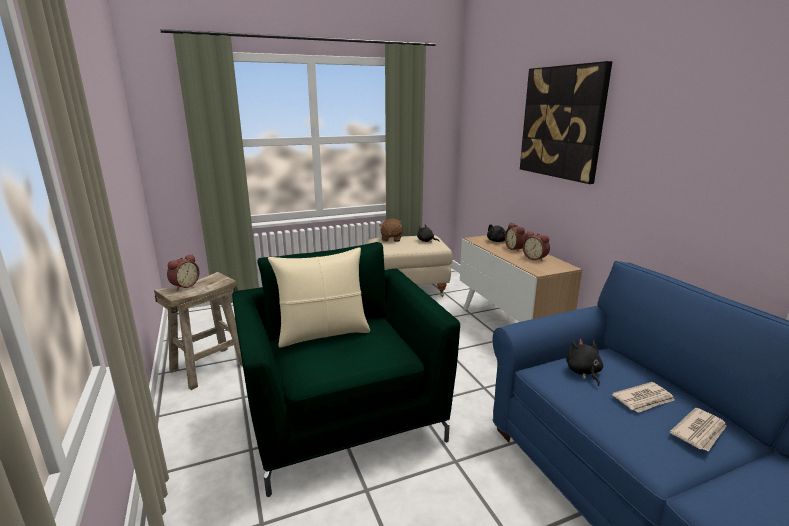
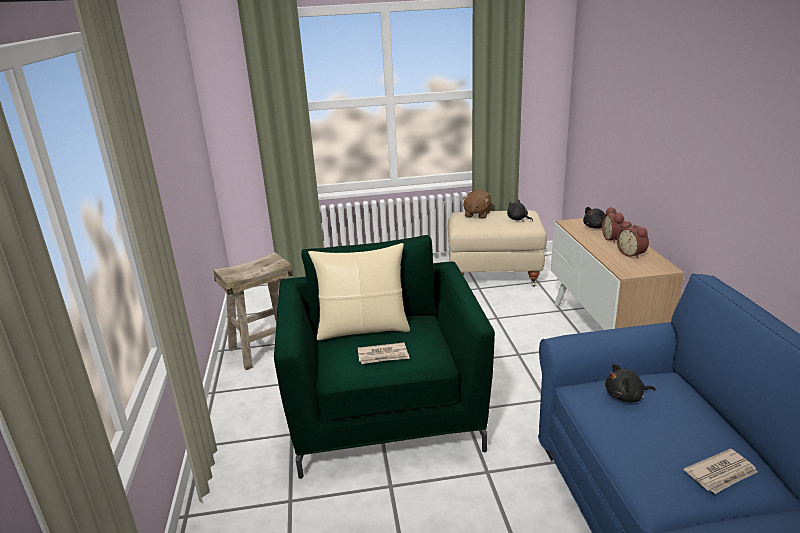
camera: 15 degrees right, 5 degrees up
(184, 285) = (241, 266): alarm clock -> none
(562, 122) = (673, 89): picture -> none
(583, 372) = (626, 396): black plush toy -> black plush toy turned 105 degrees counterclockwise
(644, 399) = (678, 433): newspaper -> newspaper (383, 355)

